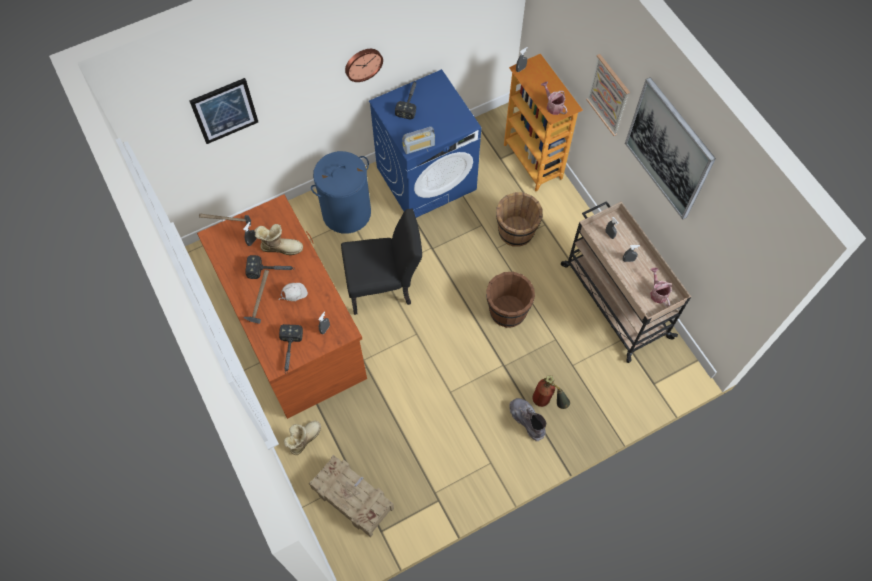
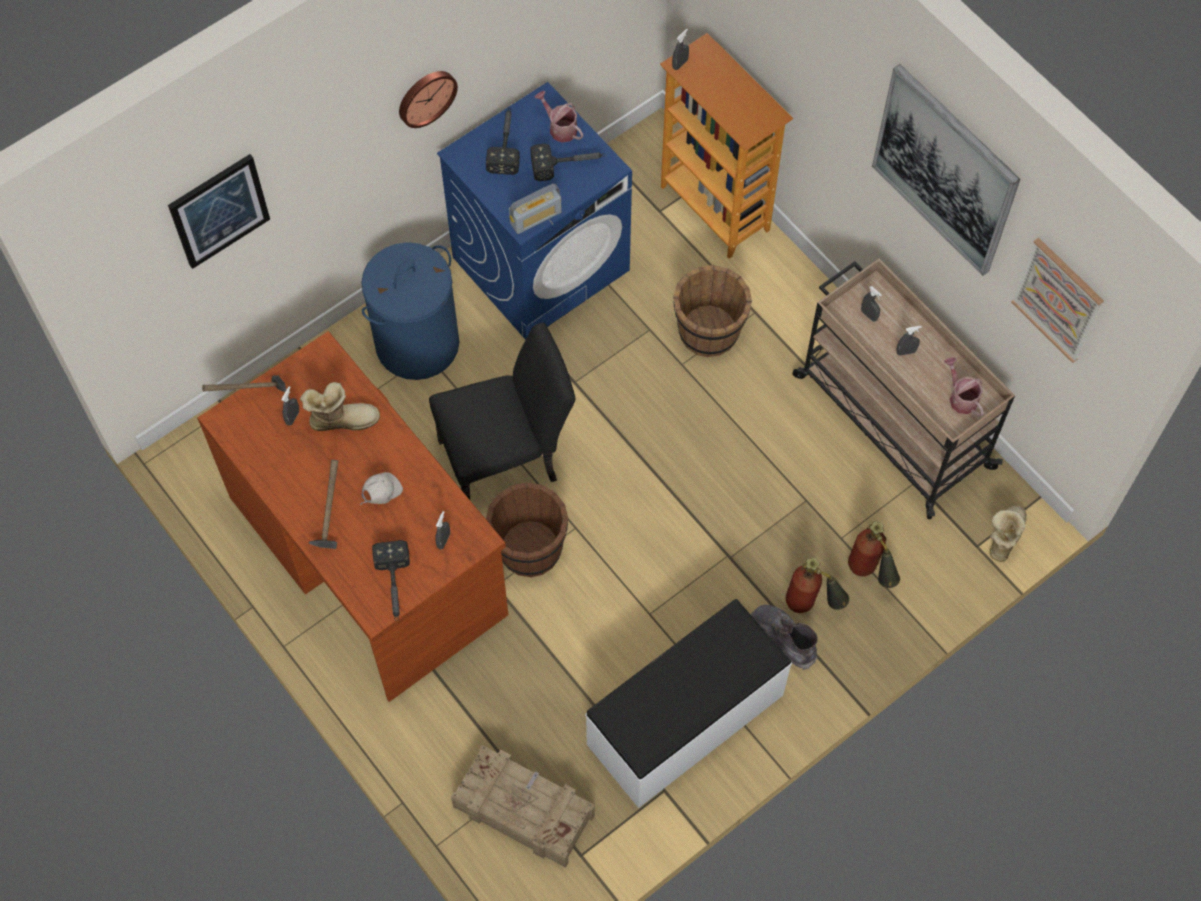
camera: 10 degrees left, 0 degrees up
(272, 270) = (336, 459): hammer -> hammer (569, 164)
(303, 439) = (423, 730): boot -> boot (1003, 537)
(459, 460) = (686, 721): none -> white bench
(507, 310) = (718, 465): brown bucket -> brown bucket (529, 548)
(553, 106) = (744, 118): watering can -> watering can (560, 128)
(585, 390) = (869, 574): none -> fire extinguisher
(608, 95) = (834, 93): picture -> picture (1058, 299)

